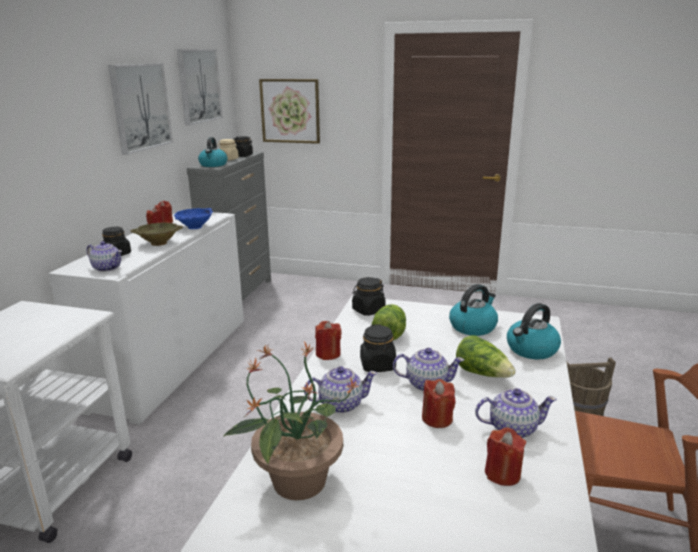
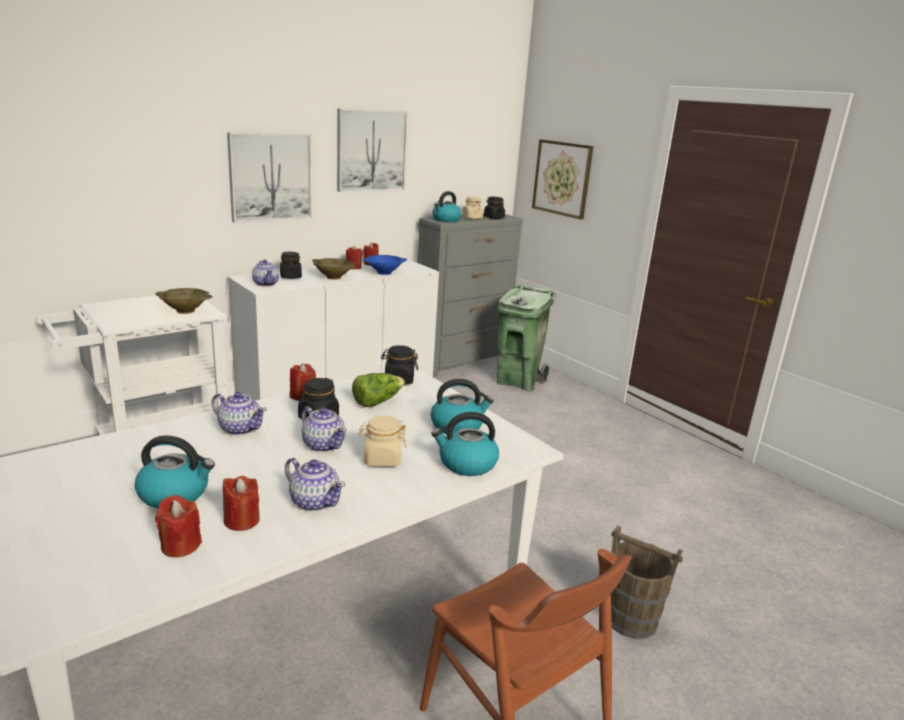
camera: 35 degrees right, 0 degrees up
(59, 322) = (185, 311): none -> beige bowl
(199, 86) = (460, 139): picture -> picture (270, 177)
(297, 481) = (126, 454): potted plant -> none
(301, 294) = (518, 381): none -> green trash can
(413, 486) = (175, 494): none -> kettle
(437, 419) = (279, 468): red candle -> red candle (180, 545)
(483, 374) = (382, 459): lettuce -> beige jar

